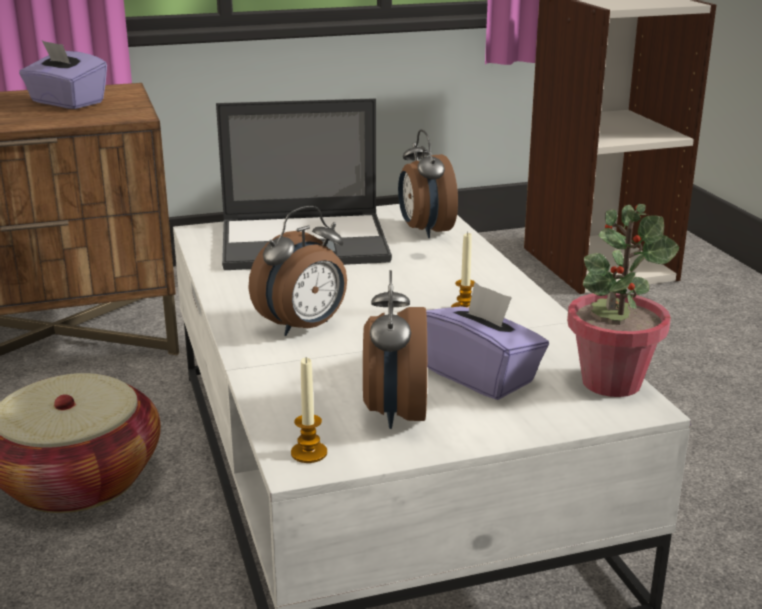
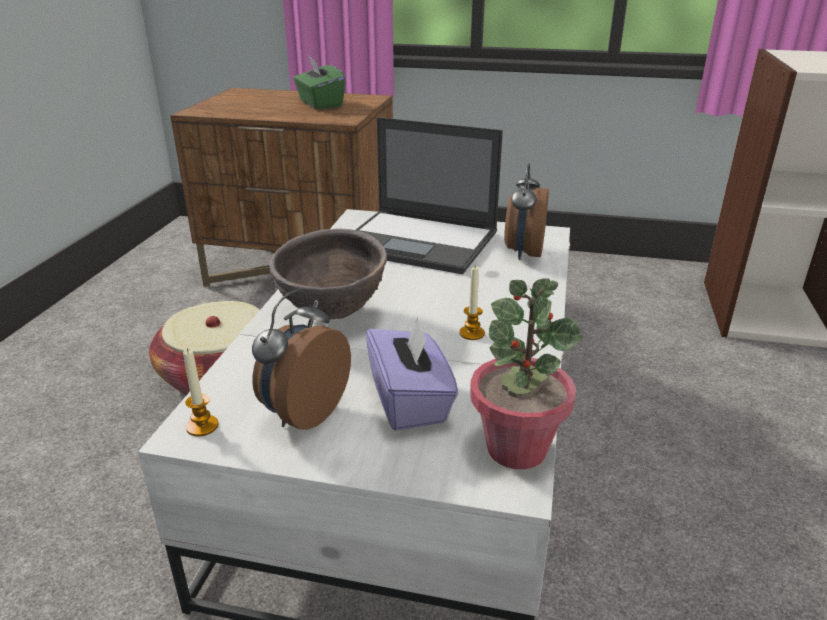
camera: 30 degrees right, 5 degrees up
(66, 103) = (320, 104): purple tissue box -> green tissue box
(304, 327) = (332, 314): alarm clock -> brown bowl

